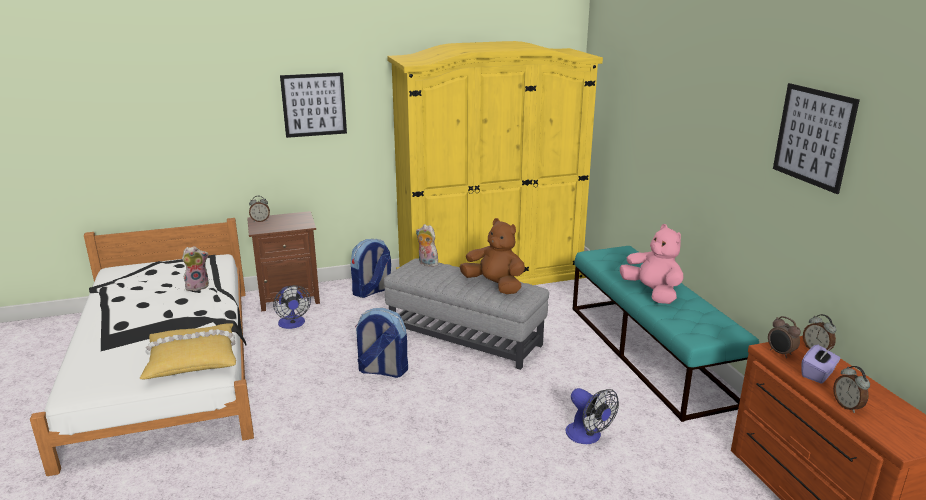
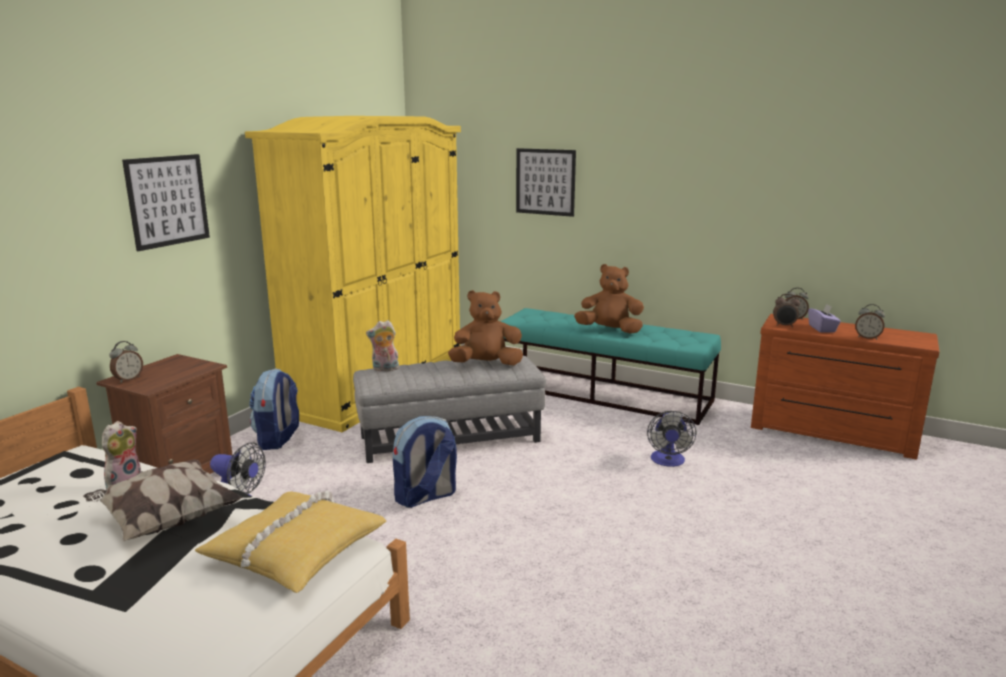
camera: 45 degrees left, 5 degrees down
(181, 313) = (166, 520): none -> pillow
(588, 436) = (668, 461): fan -> fan turned 90 degrees clockwise
(652, 293) = (610, 330): pink plush toy -> brown plush toy
(813, 136) = (747, 152): picture -> picture (545, 182)

